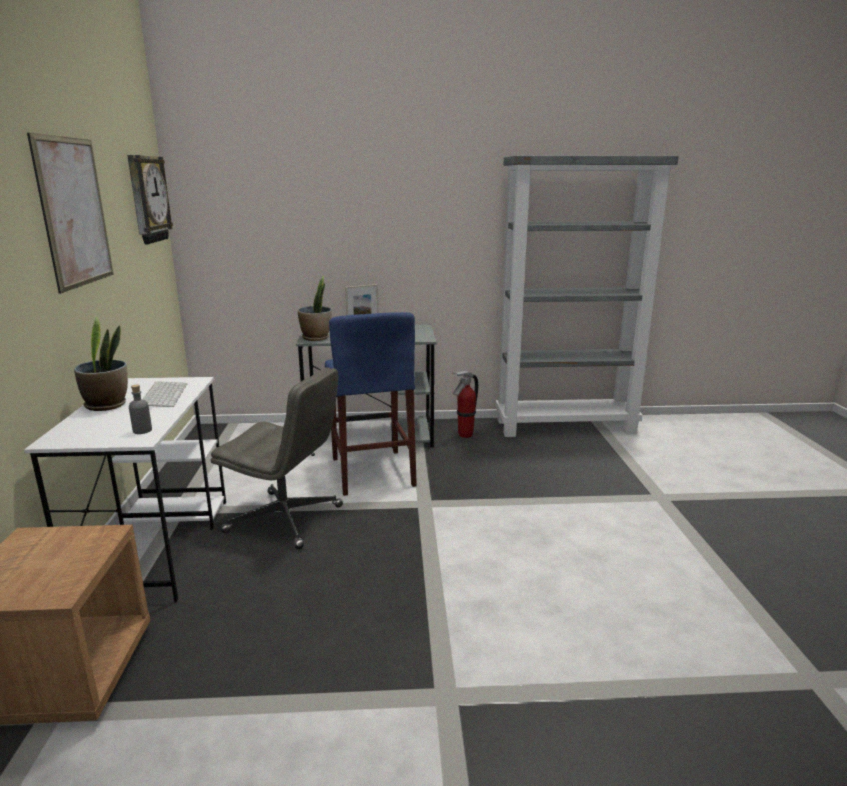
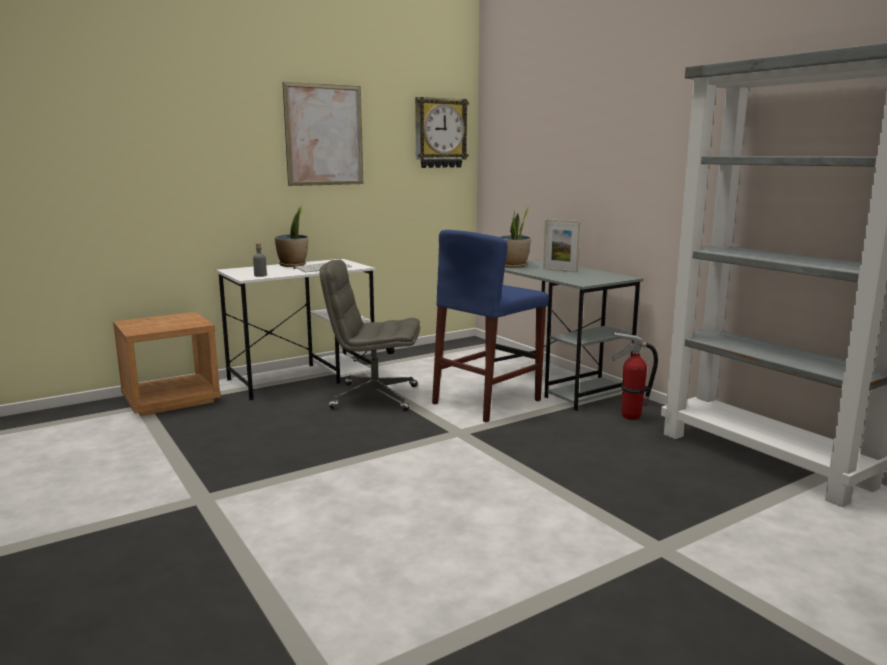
camera: 60 degrees right, 5 degrees down
(286, 519) = (373, 397): grey office chair -> grey office chair turned 105 degrees clockwise

